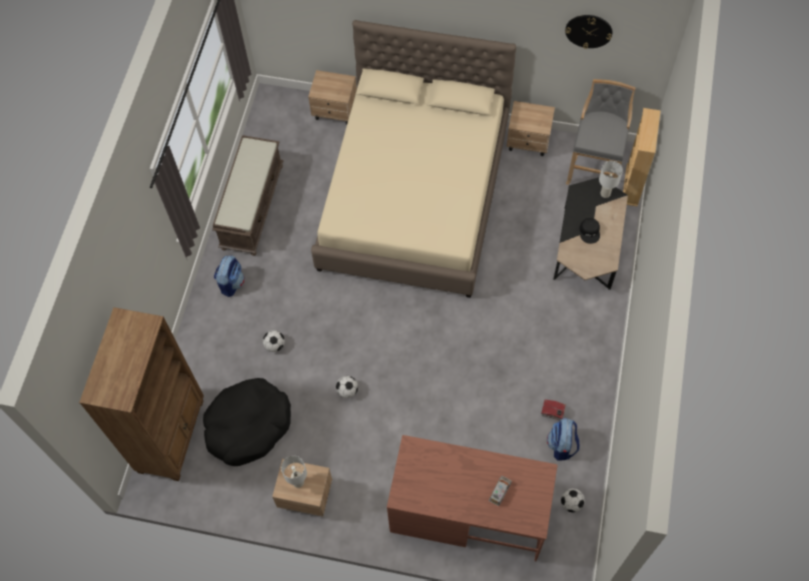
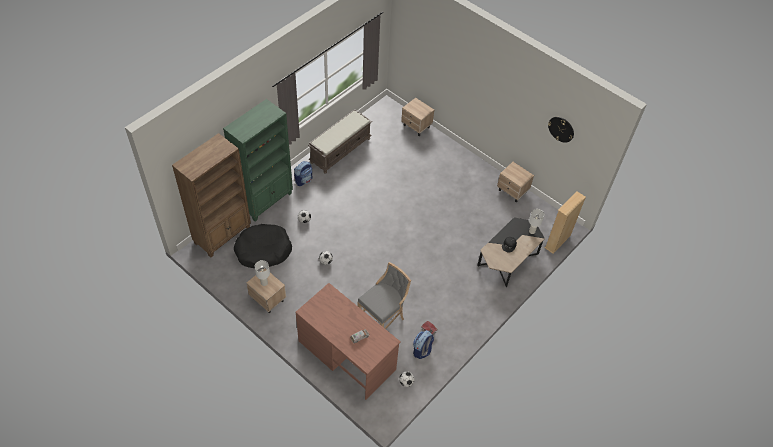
camera: 25 degrees right, 10 degrees down
(198, 345) = (266, 200): none -> green bookcase
(414, 196) = (429, 187): beige bed -> none
(594, 166) = (542, 221): grey stool -> grey stool (383, 321)

